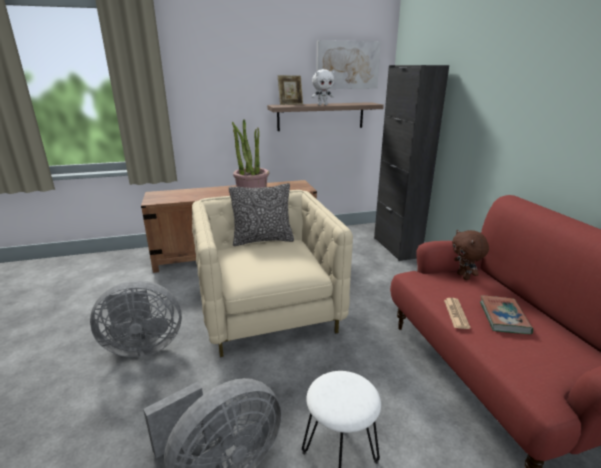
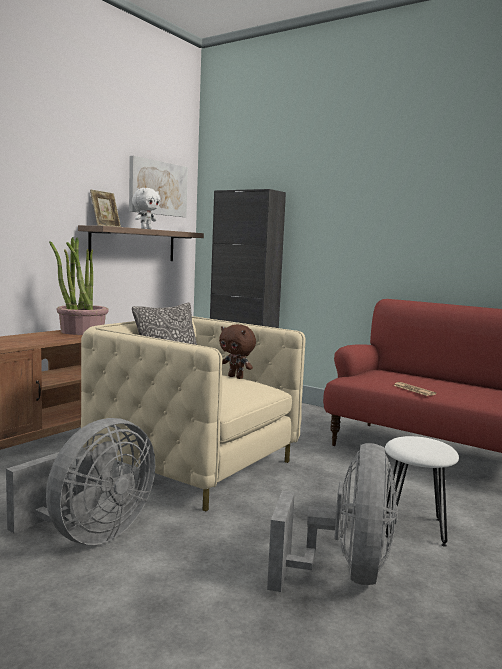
camera: 40 degrees left, 15 degrees down
(464, 276) = (380, 373): brown plush toy -> brown plush toy (236, 377)
(503, 317) = (442, 386): book -> none

